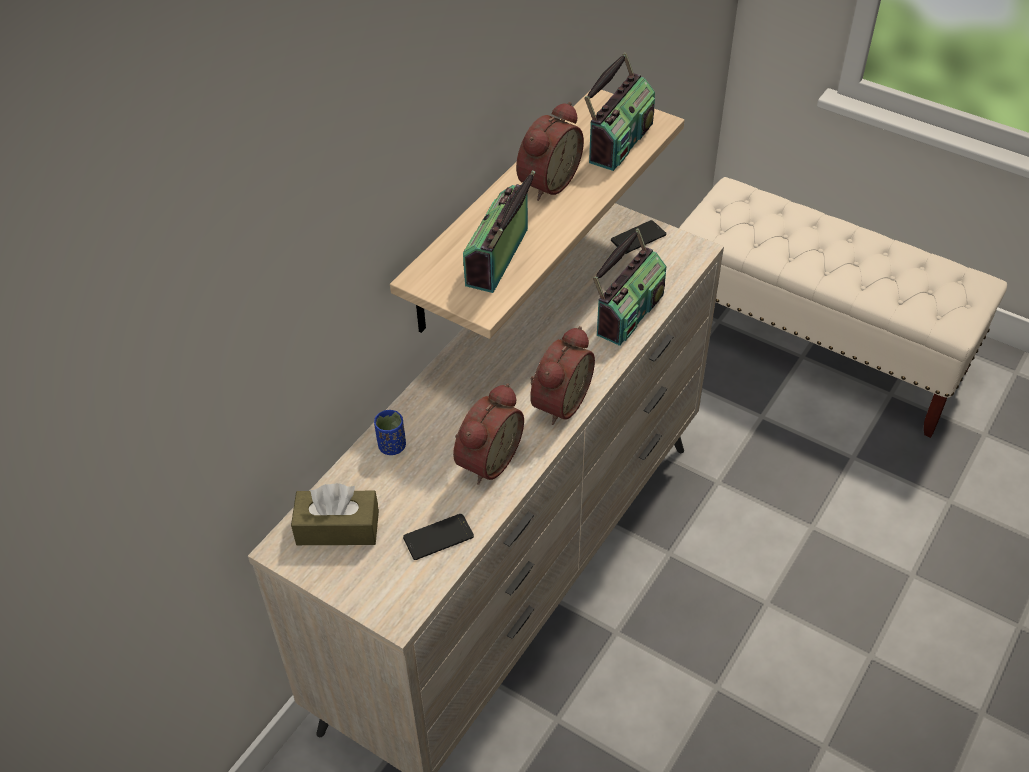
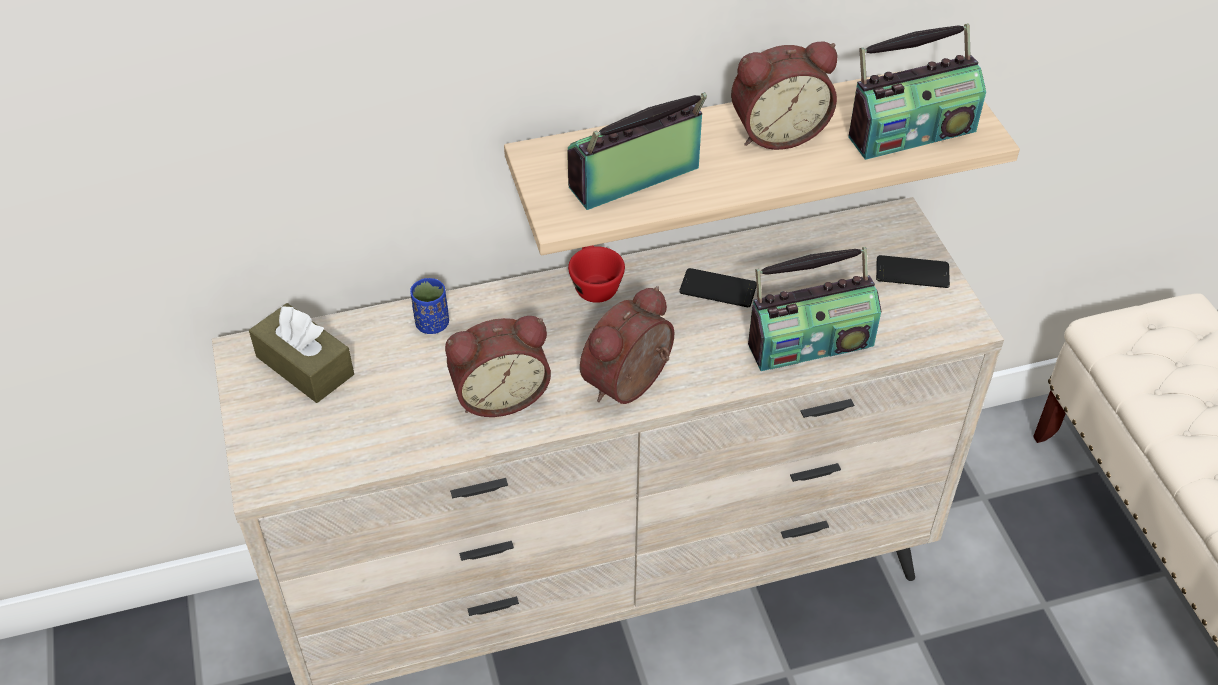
camera: 40 degrees right, 0 degrees up
(438, 537) = (375, 436): phone -> phone (718, 289)
(466, 357) = (593, 285): none -> red cup
(558, 401) = (631, 385): alarm clock -> alarm clock turned 150 degrees clockwise

